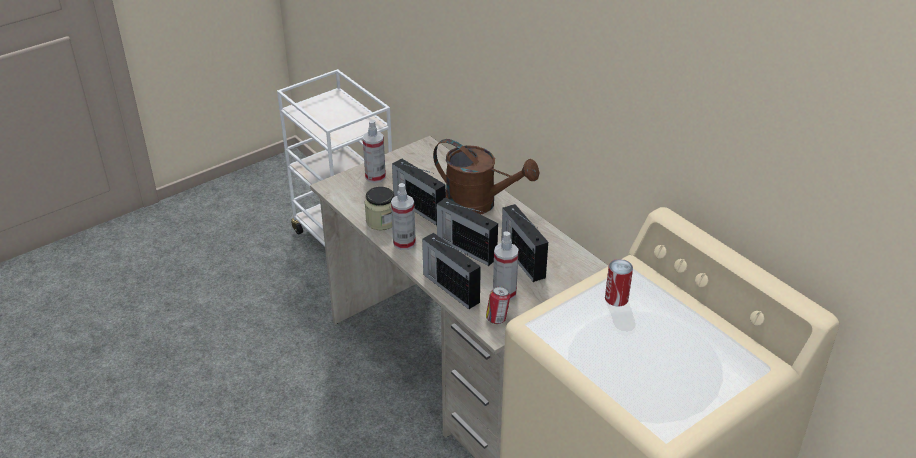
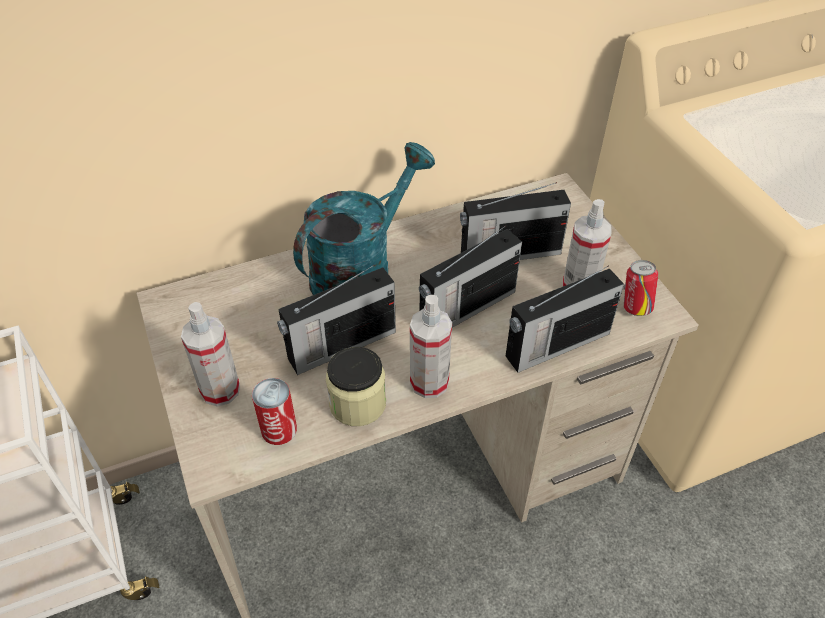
camera: 75 degrees left, 10 degrees up
(479, 204) = (361, 270): brown watering can -> turquoise watering can
(616, 298) = (748, 138): can -> can (279, 429)

